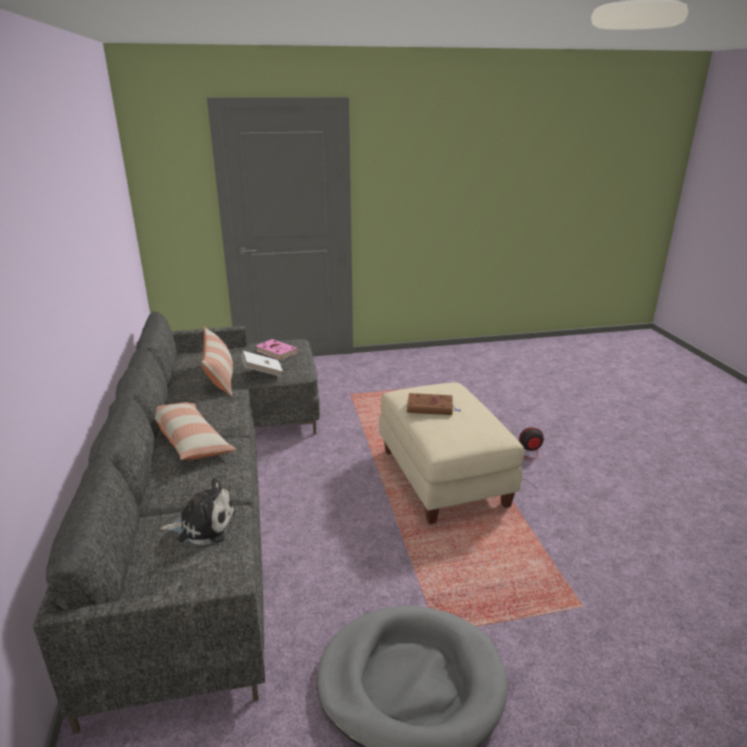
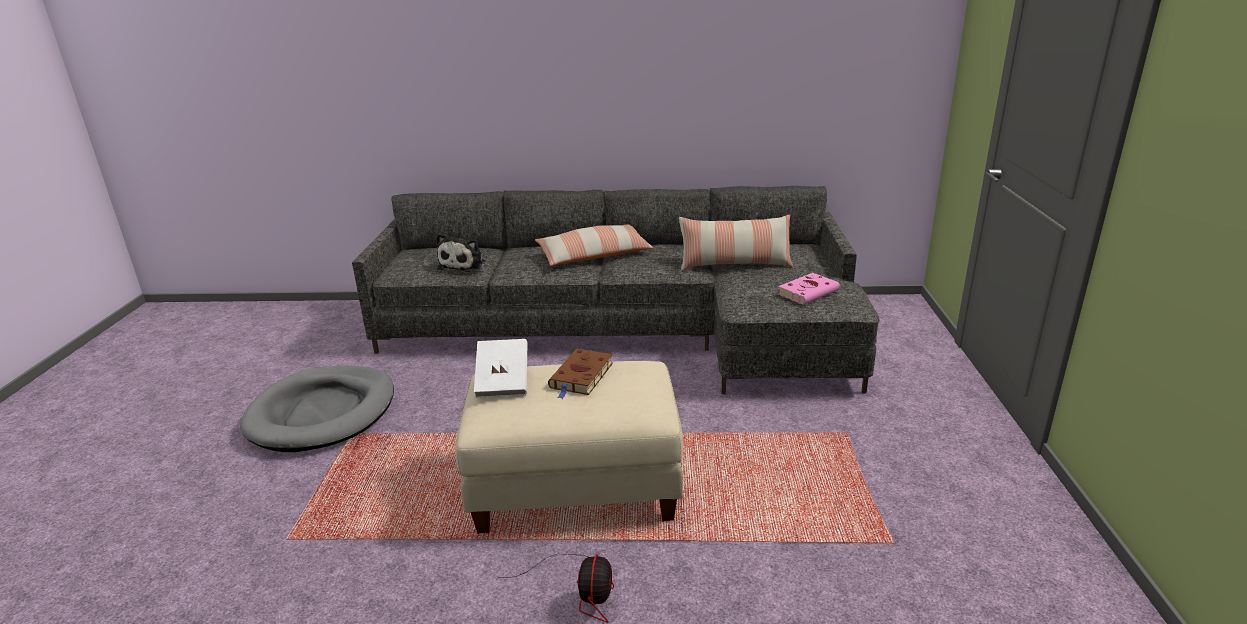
camera: 105 degrees right, 0 degrees up
(262, 372) = (741, 284): white book -> white book (503, 382)

